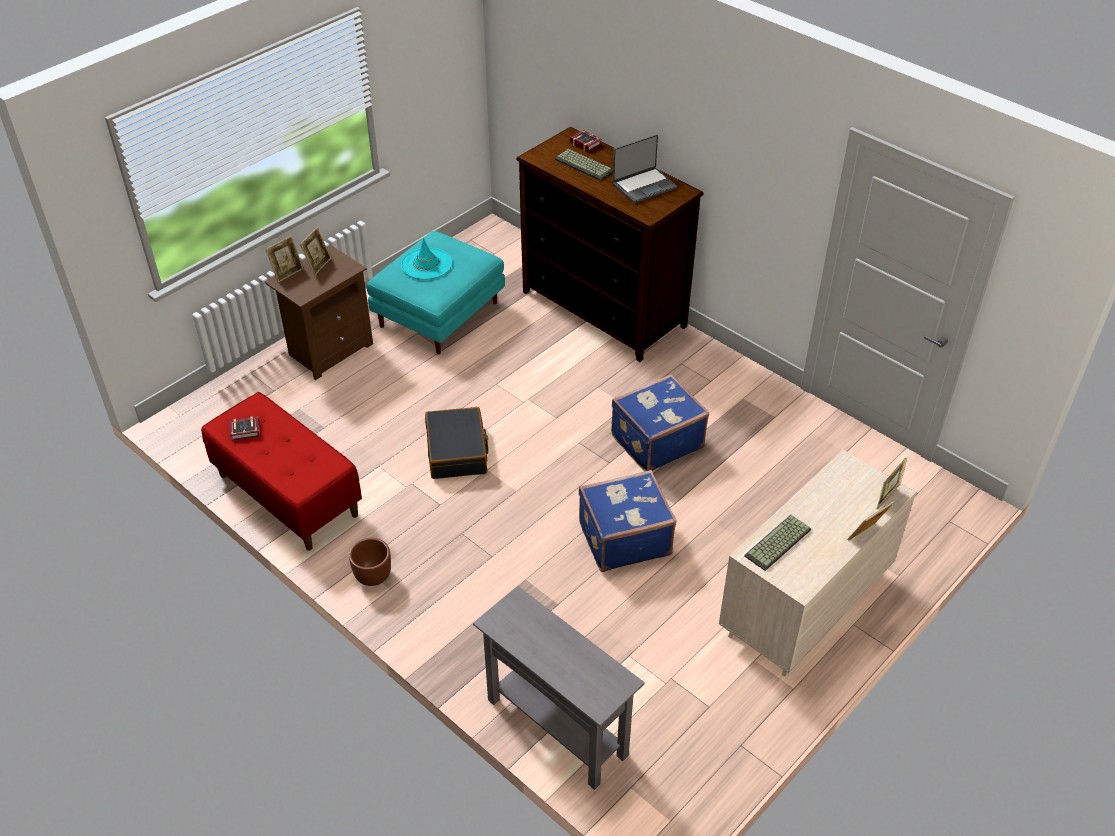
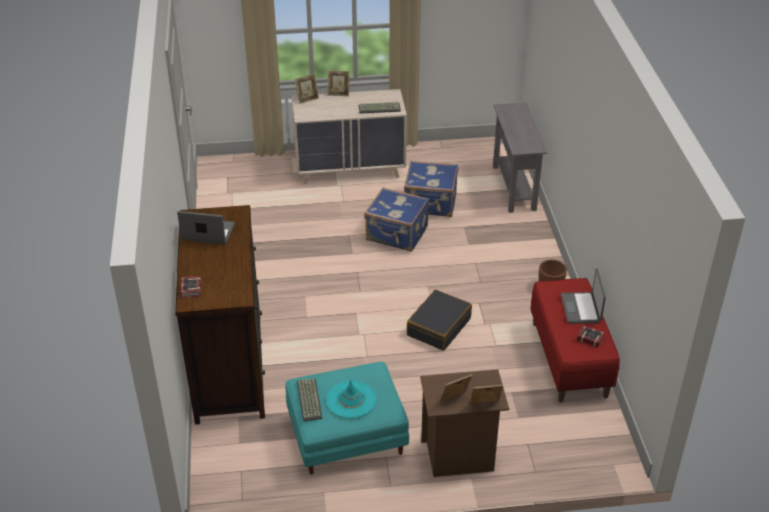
camera: 140 degrees left, 5 degrees down
(276, 460) = (581, 309): none -> laptop
(585, 165) = (219, 270): keyboard -> keyboard (308, 399)
(655, 441) = (316, 268): blue suitcase -> blue suitcase (431, 204)

